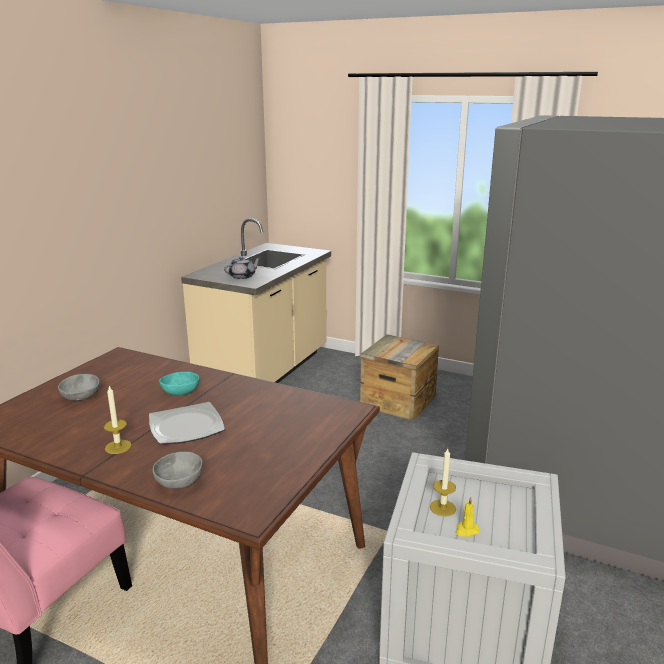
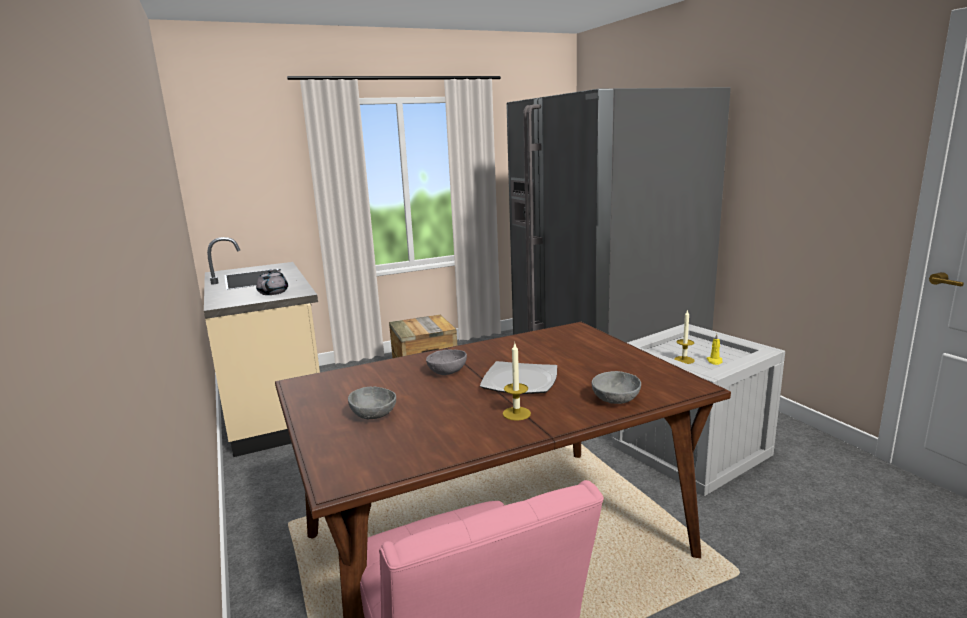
camera: 50 degrees left, 5 degrees down
(180, 392) = (446, 372): turquoise bowl -> grey bowl

